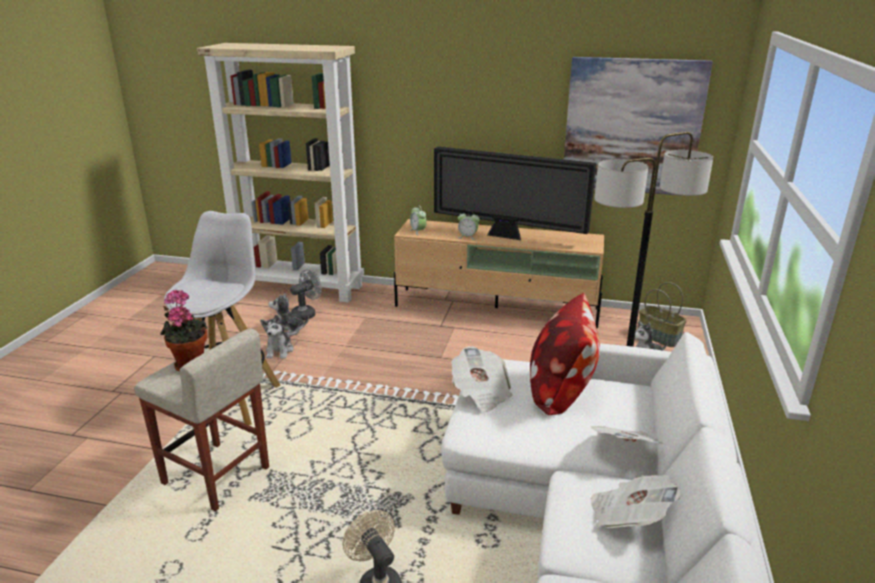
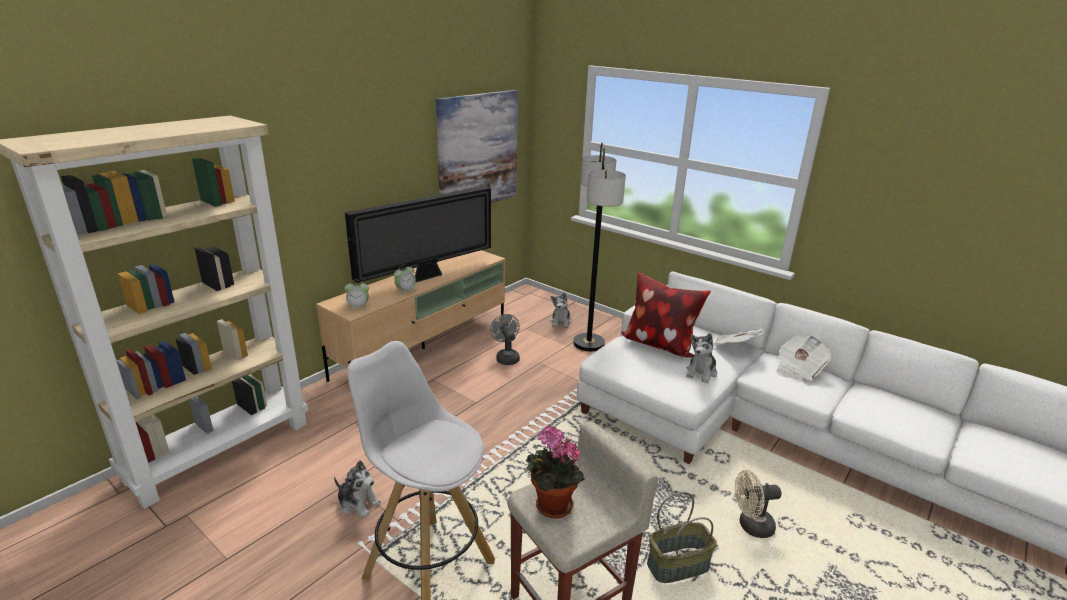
camera: 65 degrees left, 0 degrees up
(288, 330) = (317, 485): plush toy -> plush toy (701, 372)
(306, 314) = (294, 461): grey fan -> grey fan (506, 357)
(481, 393) = (645, 374): newspaper -> none
(659, 337) = (537, 306): basket -> basket (678, 565)

